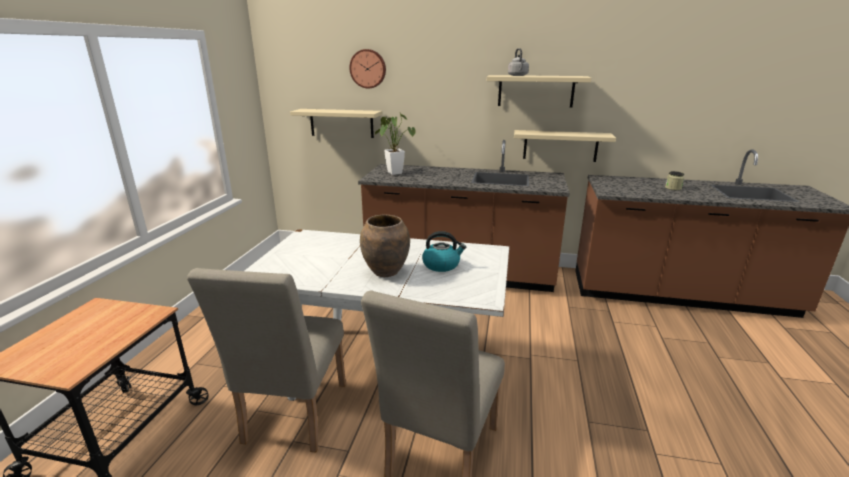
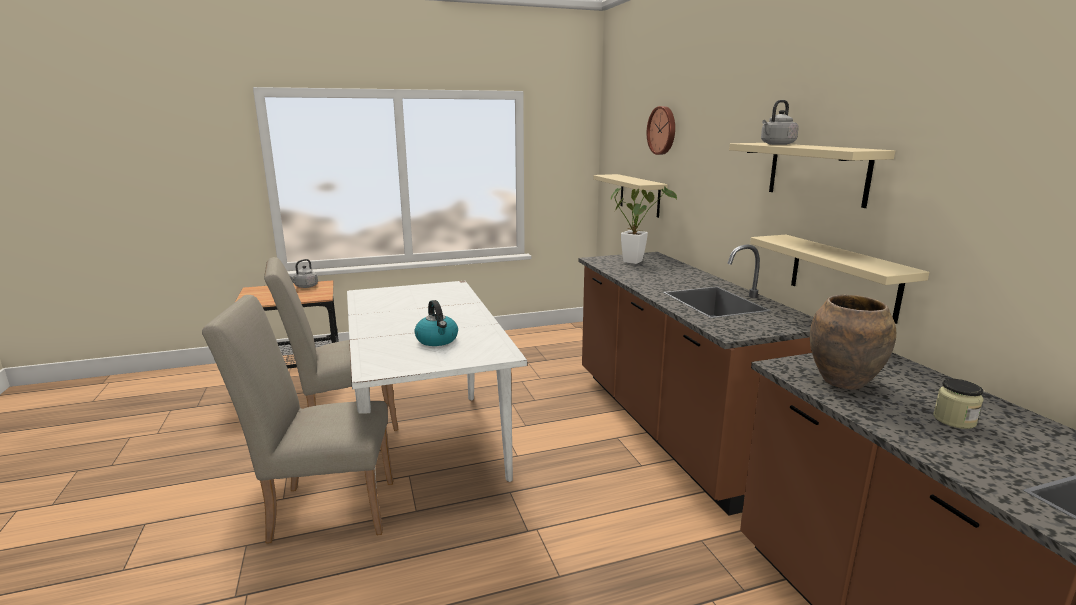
camera: 60 degrees right, 5 degrees down
(84, 318) = (305, 286): none -> grey kettle
(386, 272) = (401, 324): brown vase -> brown vase (843, 382)

